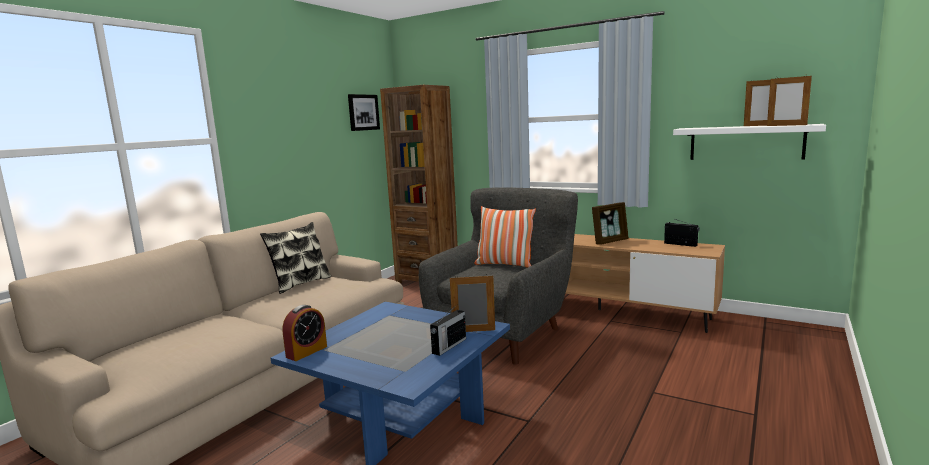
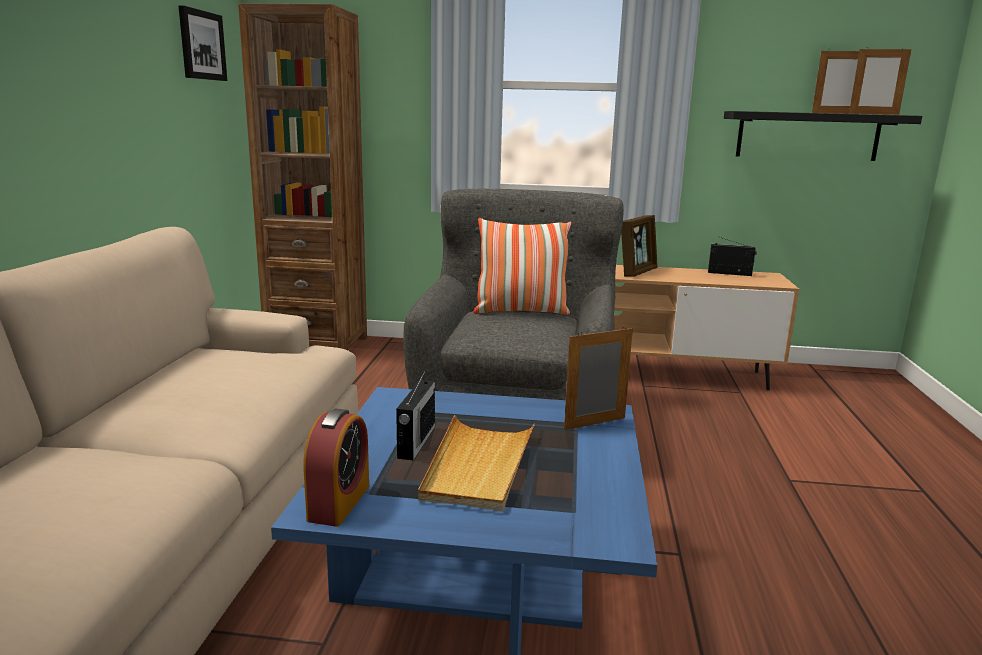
camera: 25 degrees left, 5 degrees up
(300, 283) = (174, 366): pillow -> none
(386, 344) = (478, 466): none -> beige tray
(448, 346) = (589, 455): radio -> radio (416, 442)
(745, 142) = (807, 136): white shelf -> black shelf

